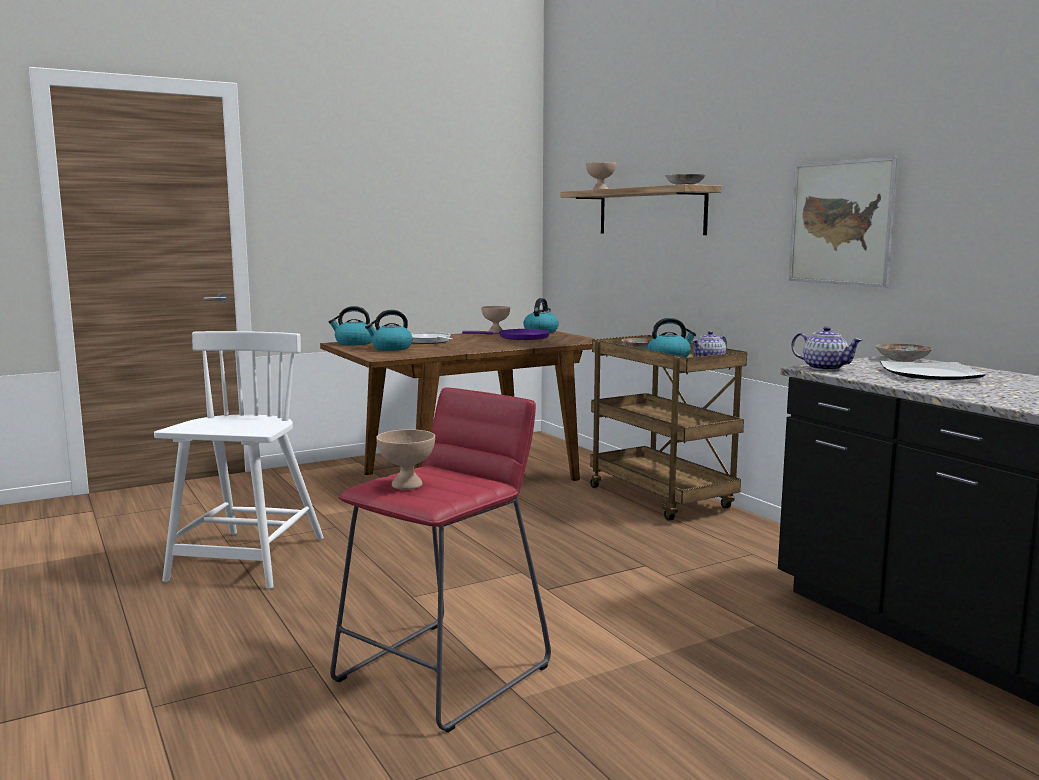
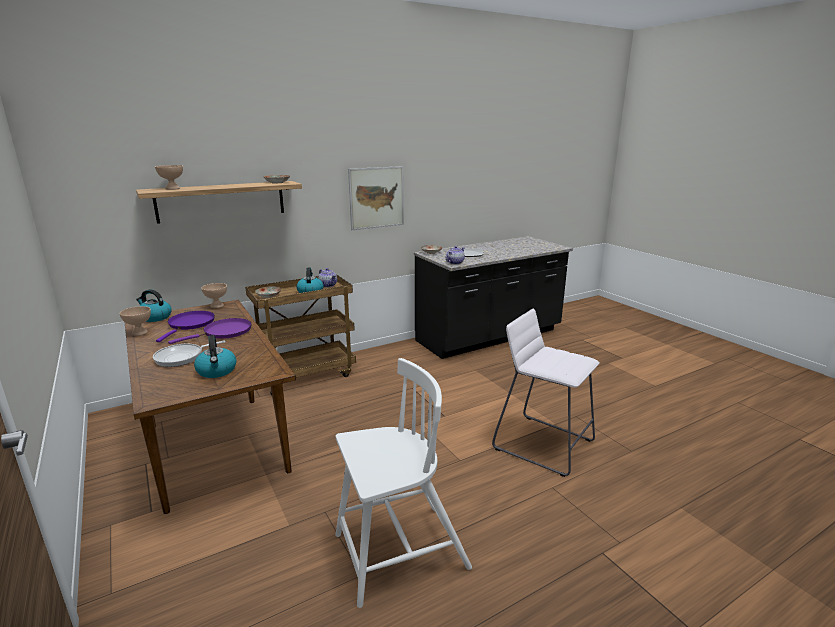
camera: 90 degrees left, 10 degrees up
(247, 560) = (398, 553): white chair -> white chair turned 150 degrees clockwise
(353, 343) = (160, 392): kettle -> none
(406, 485) = (565, 365): beige bowl -> beige bowl (217, 306)
(443, 672) = (543, 444): red stool -> white stool
(495, 344) = (224, 332): none -> purple frying pan

